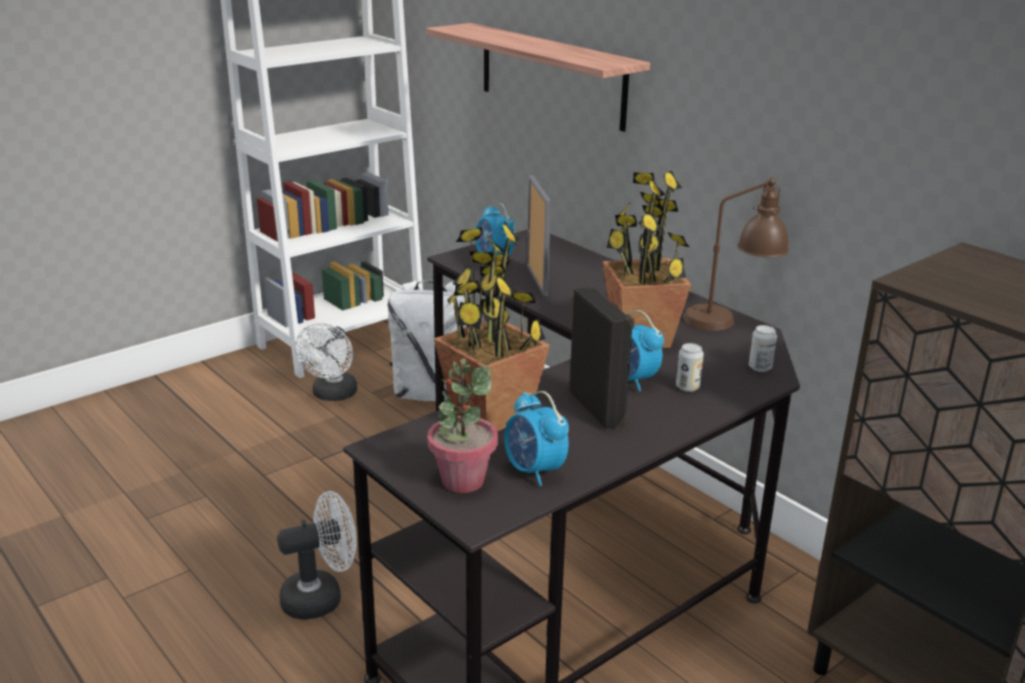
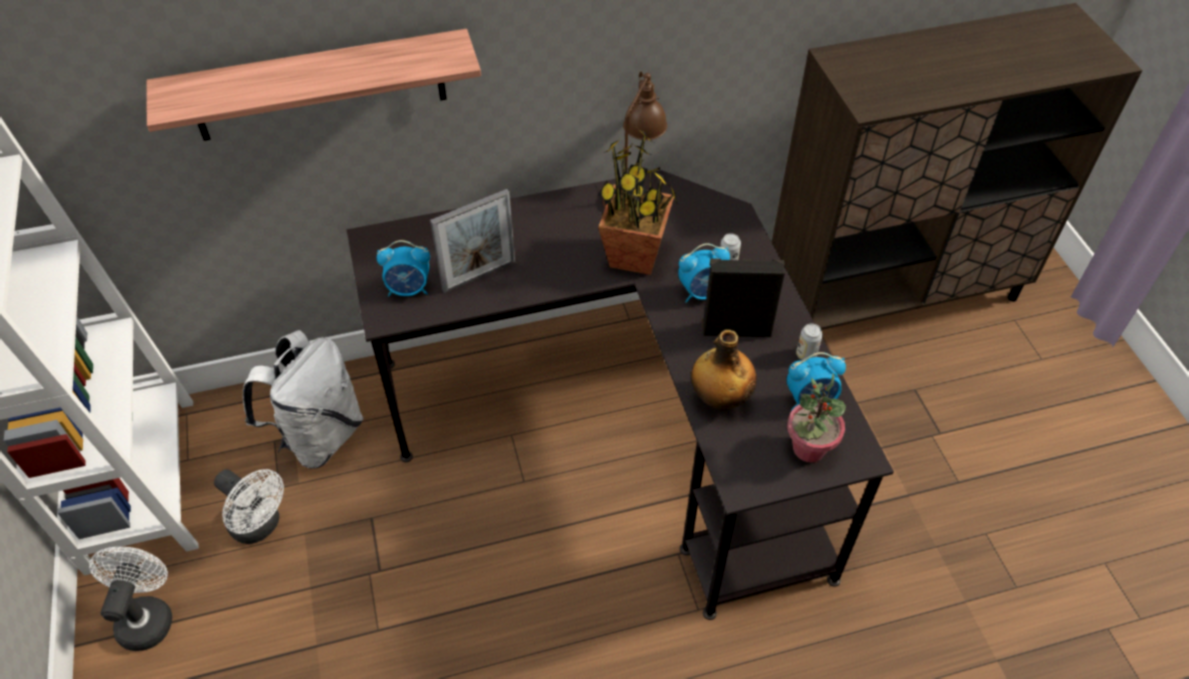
camera: 65 degrees left, 25 degrees up
(321, 597) = (596, 624): white fan -> white fan (147, 616)
(491, 416) = (720, 398): potted plant -> bottle
(537, 280) = (479, 276): picture frame -> picture frame turned 135 degrees clockwise
(760, 367) = (717, 211): can -> can (806, 354)

